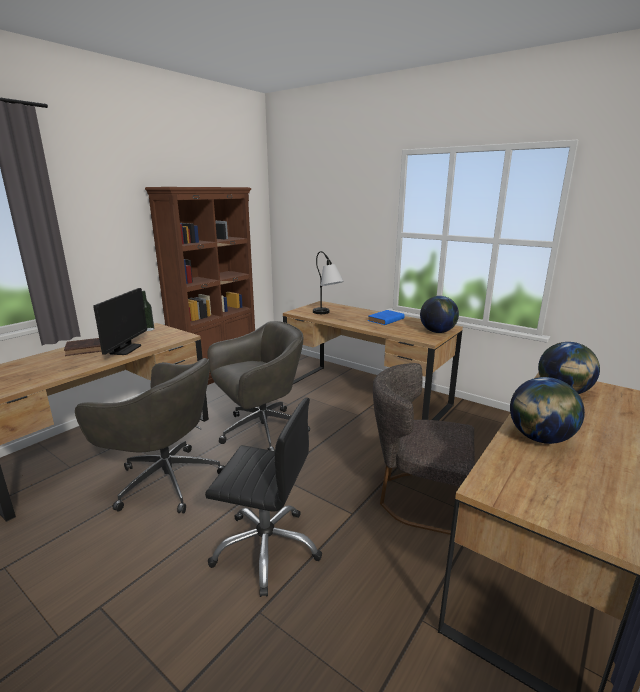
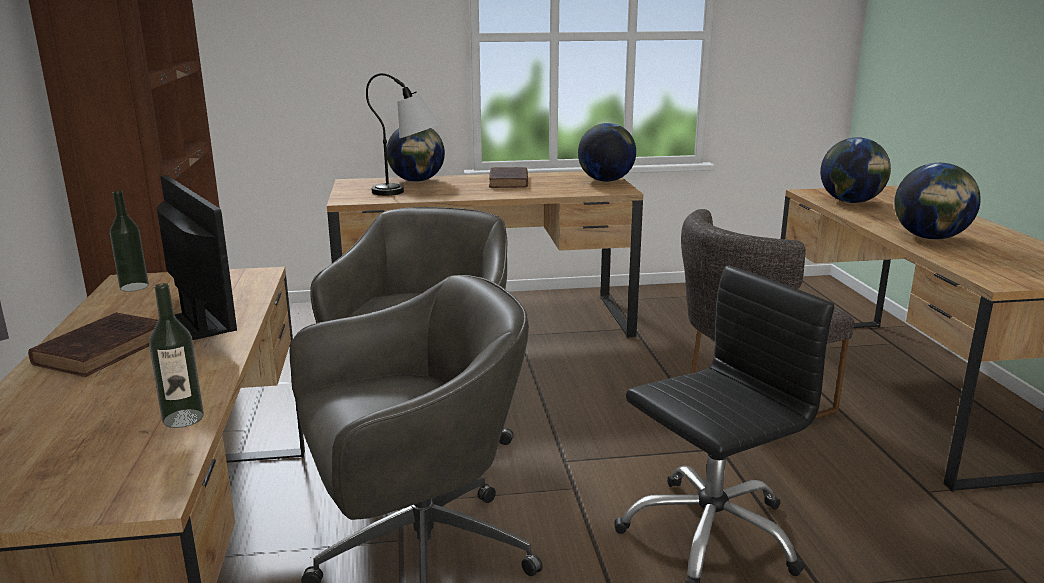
camera: 45 degrees left, 0 degrees up
(43, 379) = (183, 418): none -> bottle
(347, 309) = (417, 181): none -> globe
(385, 320) = (508, 182): blue book -> brown book

